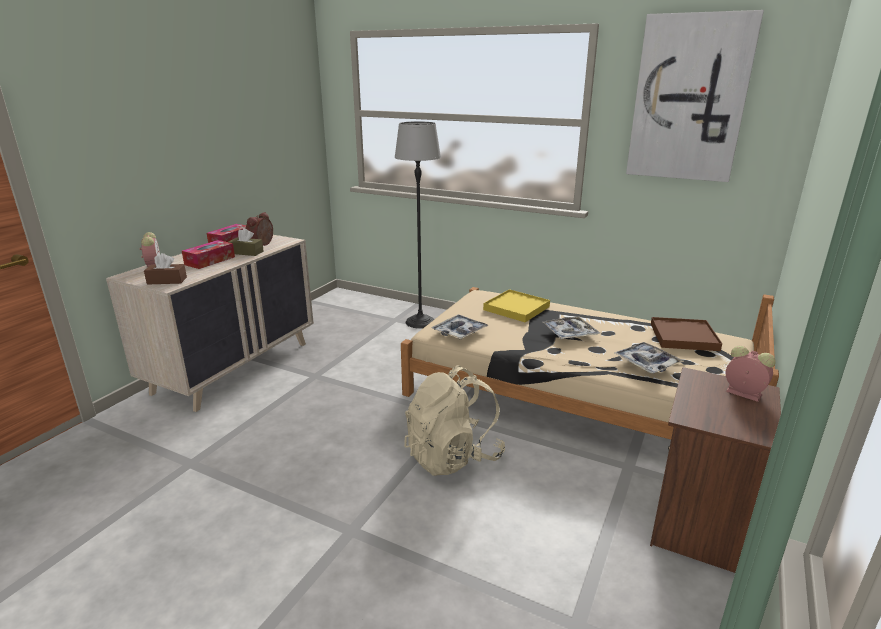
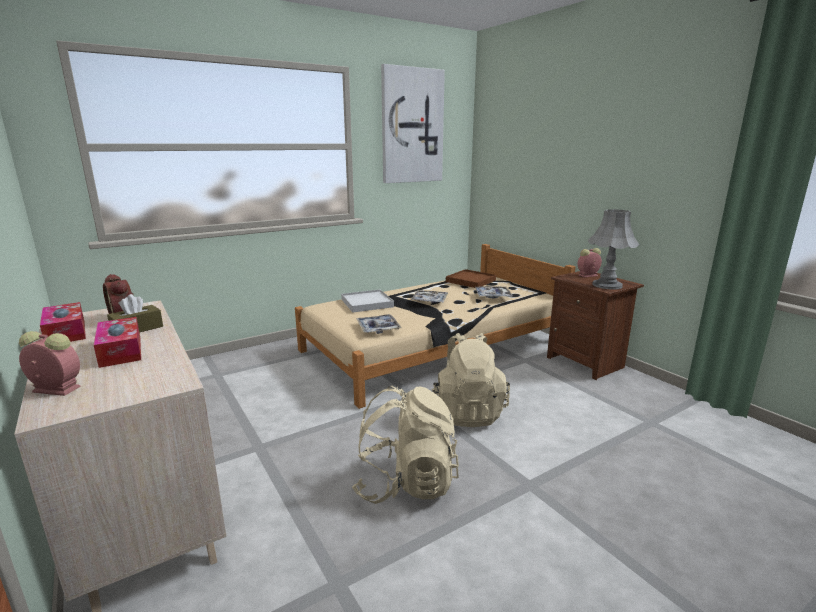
camera: 60 degrees left, 5 degrees down
(167, 281) = (148, 383): brown tissue box -> none
(310, 456) = (406, 483): none -> beige backpack
(420, 322) = (244, 365): floor lamp -> none
(516, 308) = (367, 303): yellow tray -> white tray
(713, 415) = (607, 285): none -> grey table lamp

